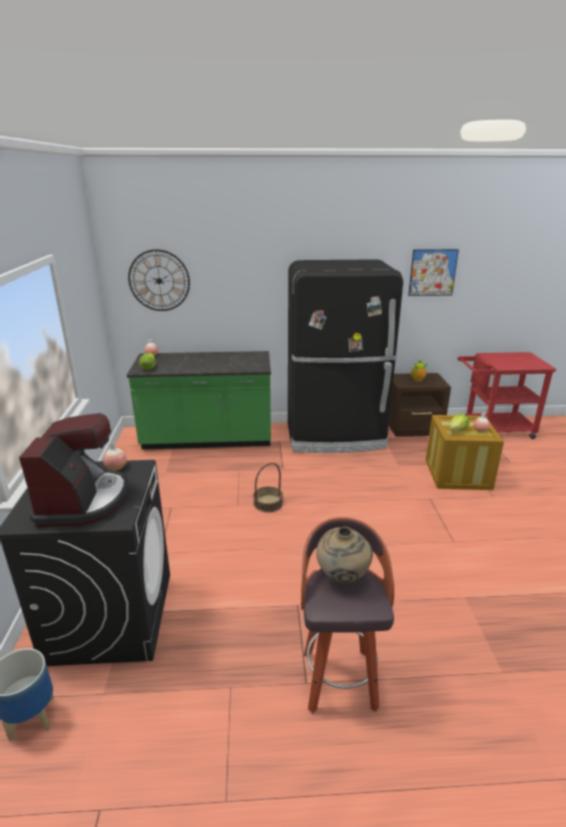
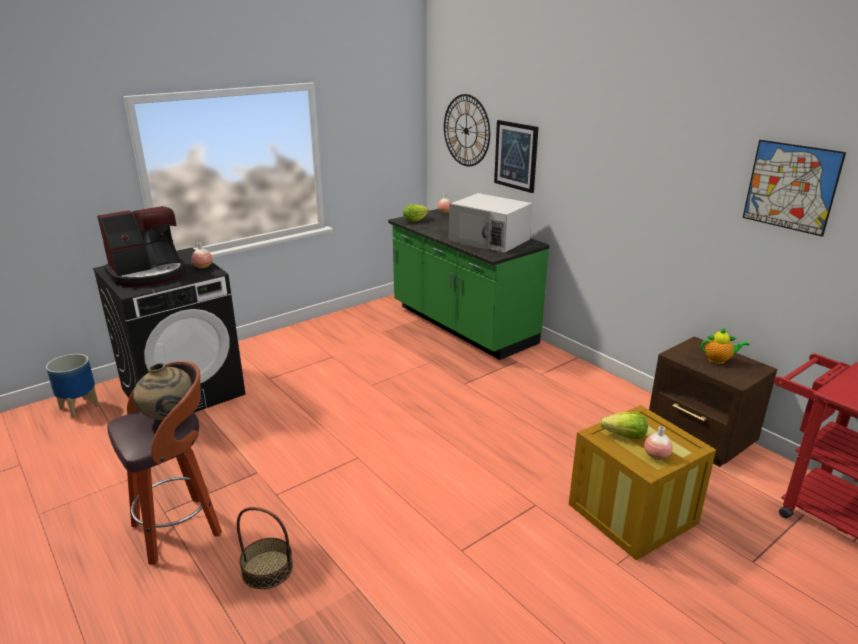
camera: 55 degrees right, 0 degrees up
(221, 292) = (516, 156): none -> picture
(232, 360) = (490, 240): none -> white microwave
(268, 503) = (393, 399): basket -> basket (267, 569)
(335, 436) = (582, 390): black fridge -> none

